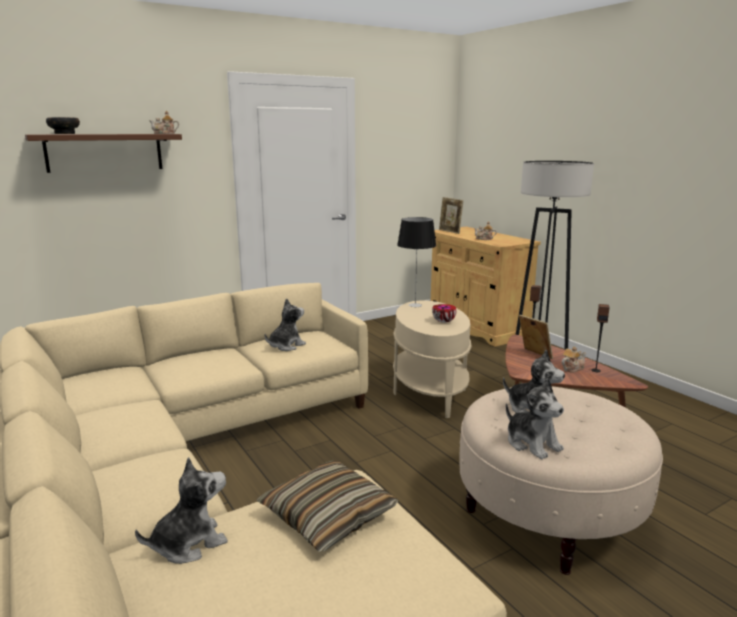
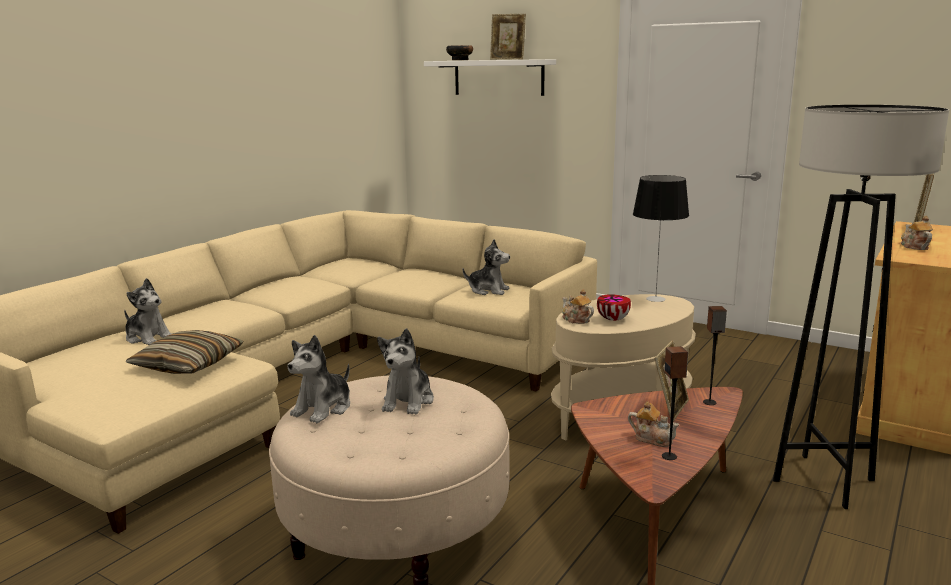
camera: 65 degrees right, 0 degrees up
(104, 152) = (498, 77): brown shelf -> white shelf
(123, 133) = (507, 59): none -> picture frame
(165, 133) = (533, 59): teapot -> teapot (576, 320)

